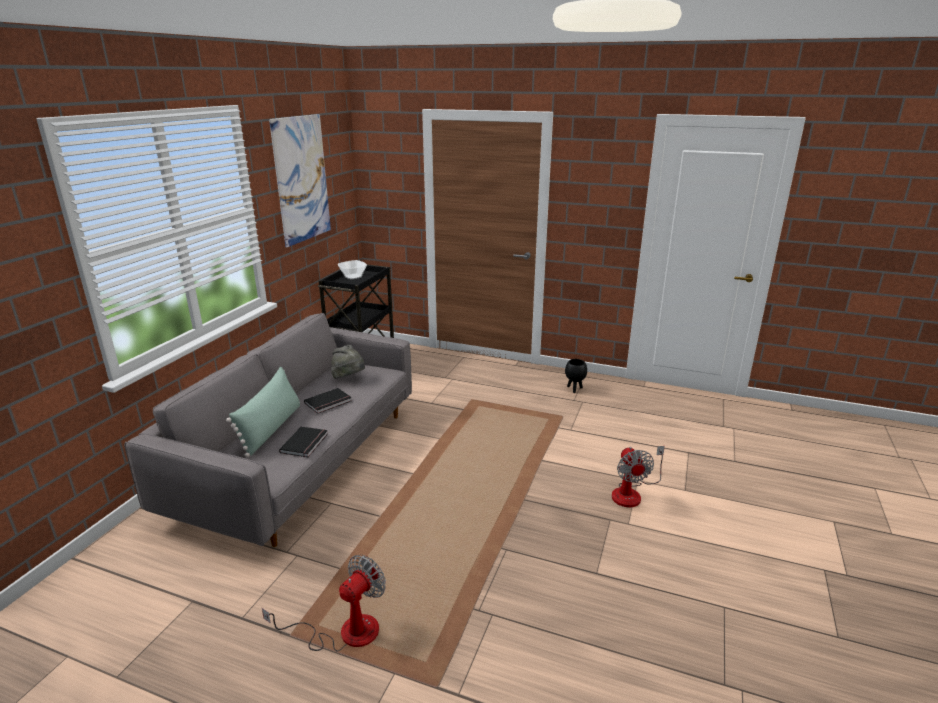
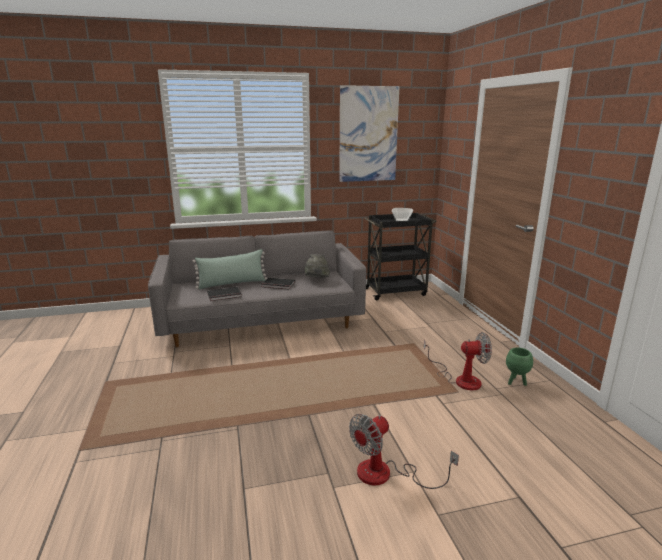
camera: 55 degrees right, 5 degrees down
(345, 632) = (115, 397): fan -> fan (460, 379)
(574, 389) = (516, 382): black planter -> green planter

